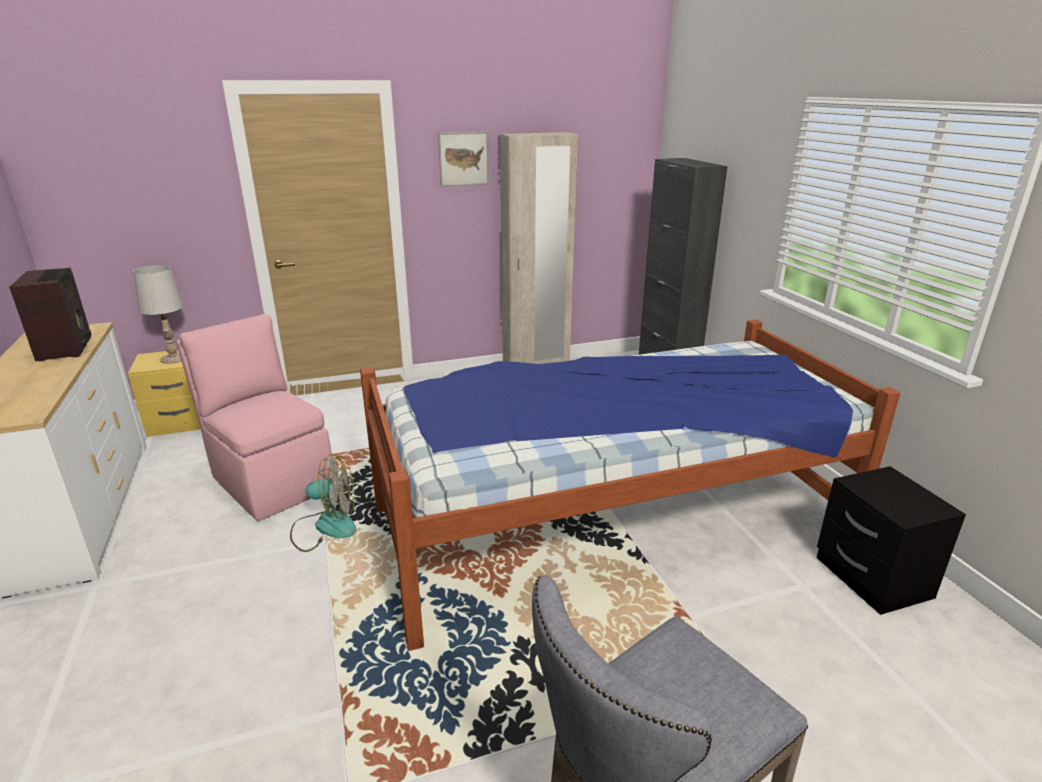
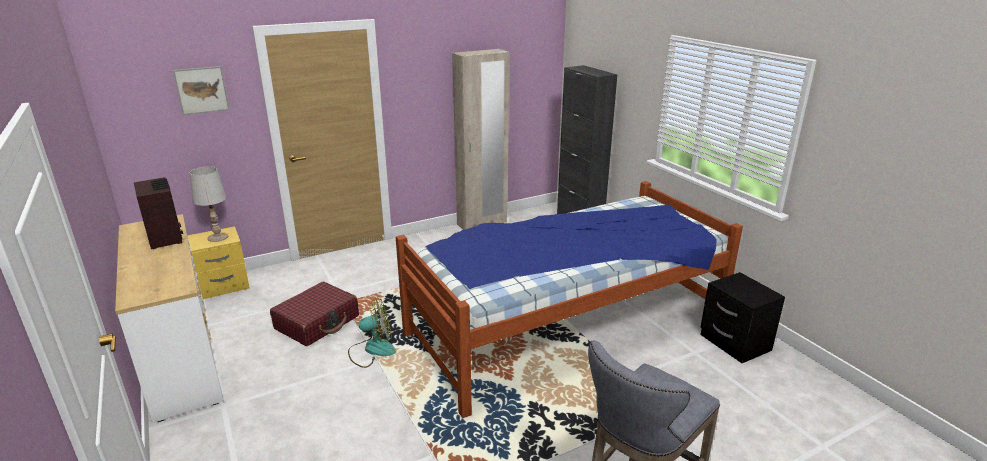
camera: 10 degrees left, 0 degrees up
(272, 481) = (317, 322): pink chair -> red suitcase
(464, 159) = (426, 72): picture -> picture (201, 90)

